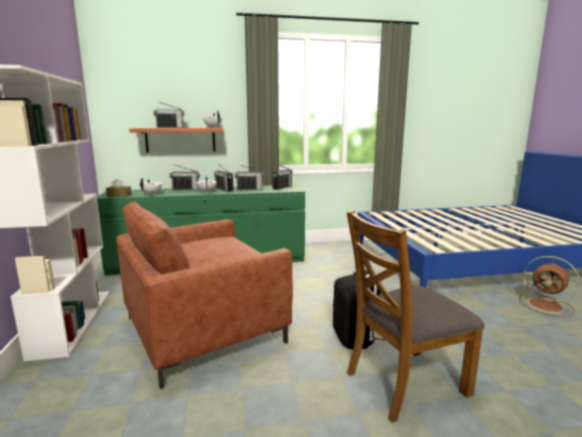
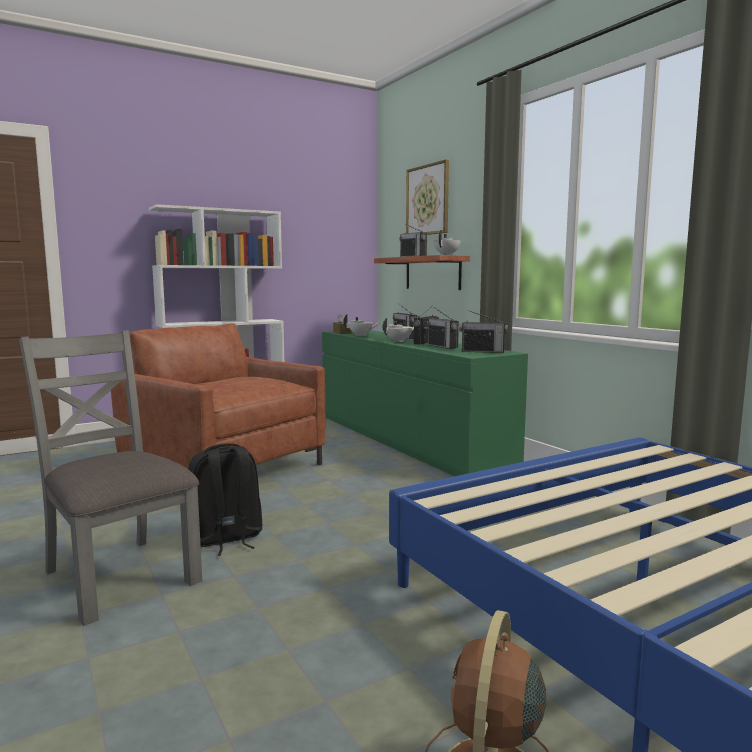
camera: 70 degrees right, 5 degrees down
(168, 84) = (427, 200): none -> picture
(405, 382) = (119, 576): brown chair -> grey chair

